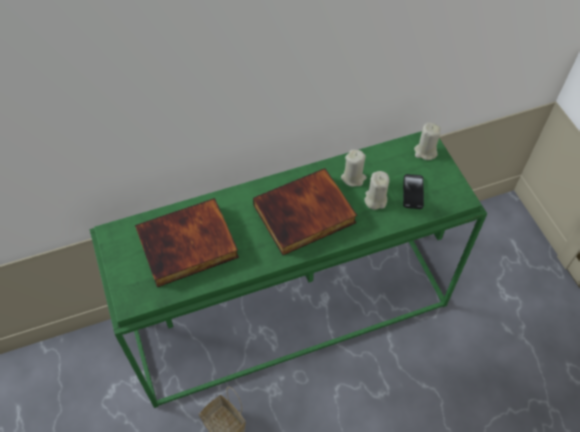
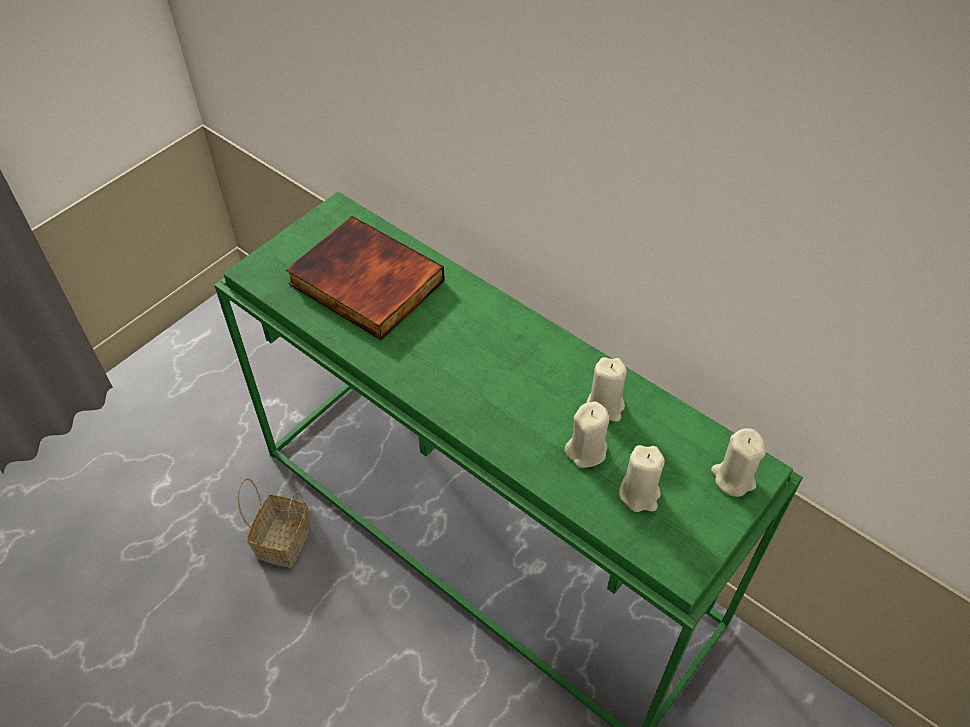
camera: 60 degrees right, 5 degrees down
(304, 215) = (495, 378): book -> none
(413, 192) = (639, 494): phone -> beige candle

